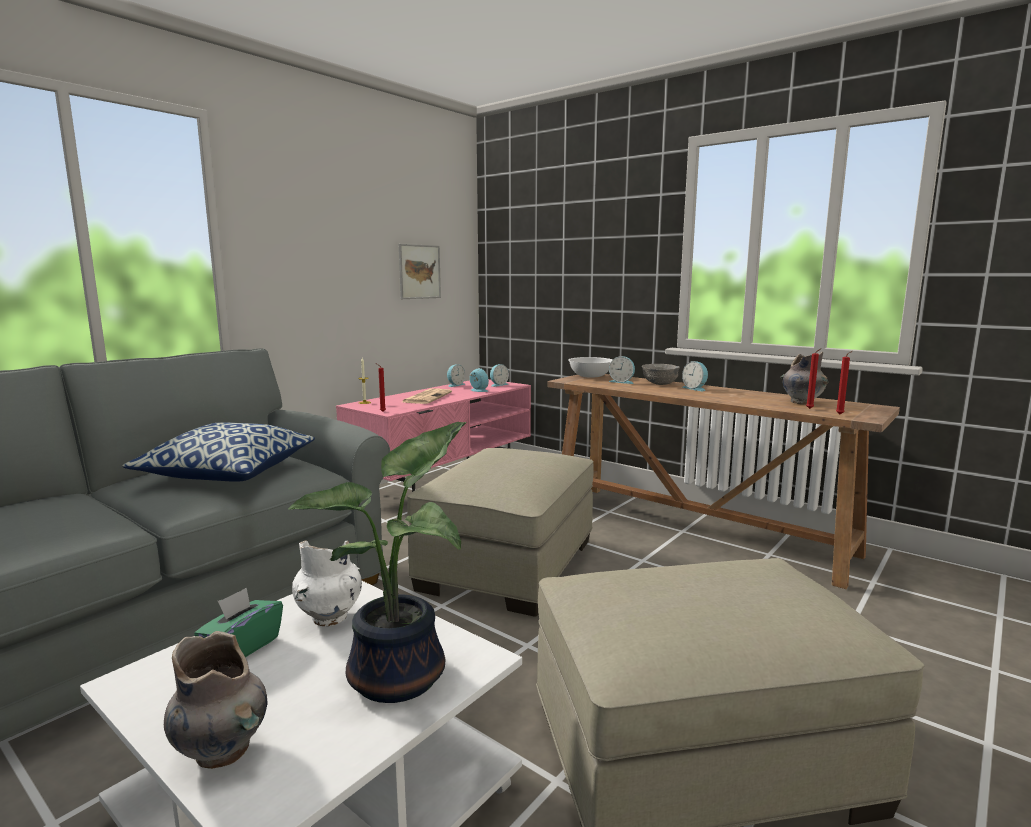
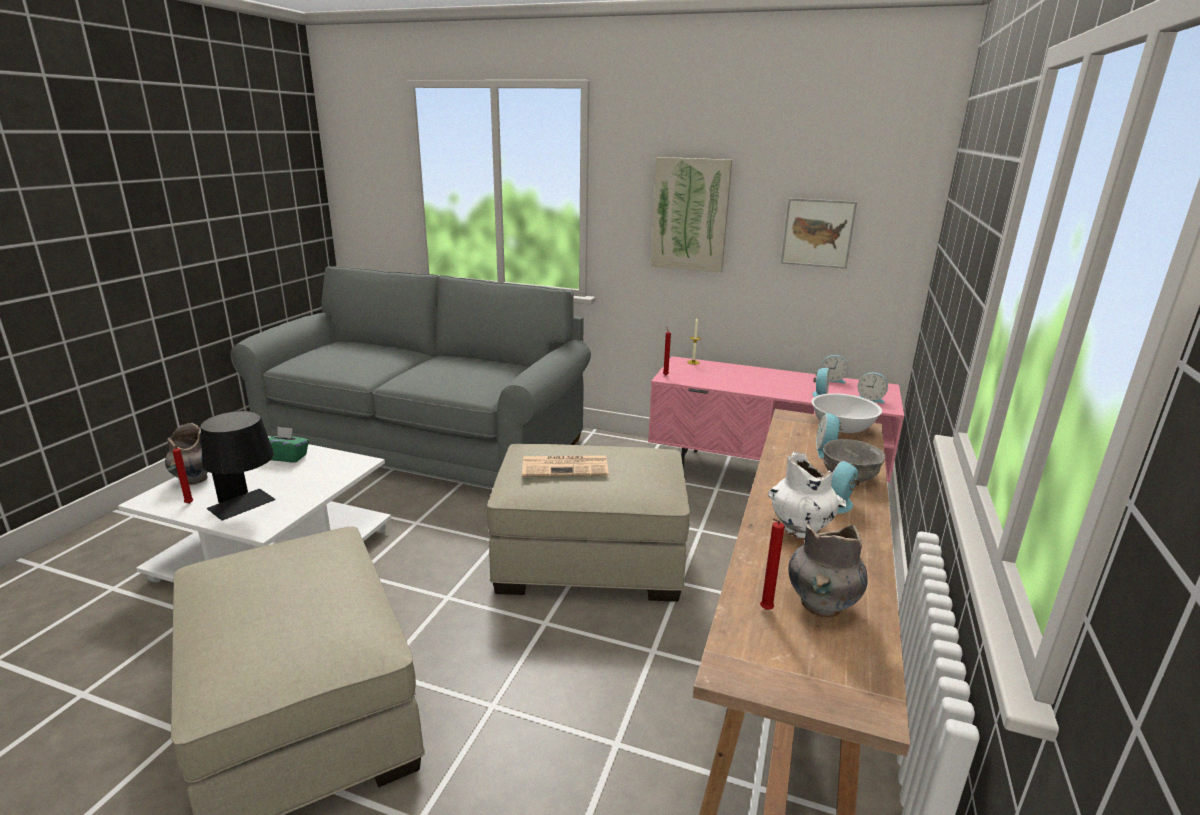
camera: 70 degrees right, 10 degrees up
(228, 473) = (460, 373): pillow -> none
(328, 261) = (690, 214): none -> picture
(330, 617) = (320, 470): white vase -> white vase (801, 530)
(403, 676) = (247, 508): potted plant -> black table lamp
(427, 397) = (749, 379): newspaper -> newspaper (566, 466)
(841, 414) = (742, 641): red candle -> red candle (189, 504)

